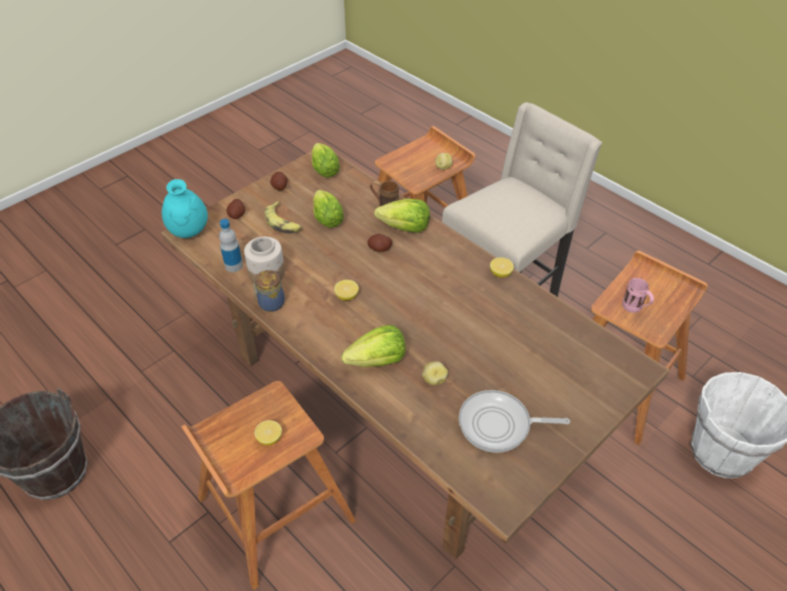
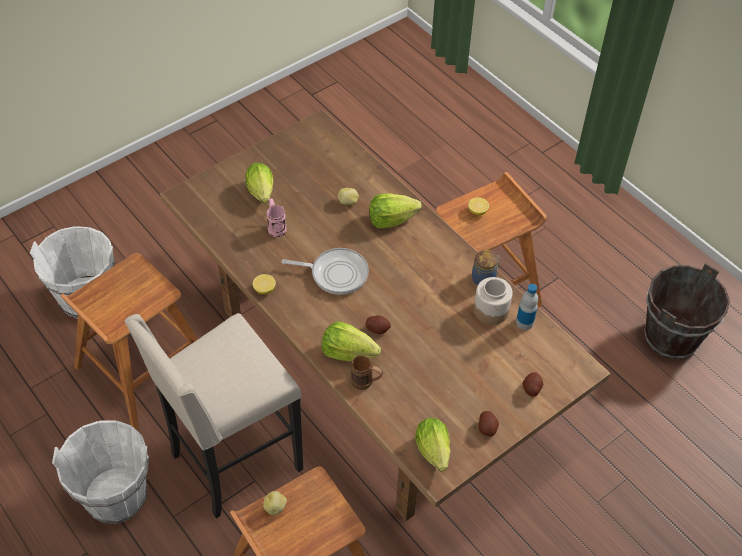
camera: 175 degrees left, 5 degrees up
(189, 232) = (579, 369): turquoise vase -> none
(283, 223) = (479, 372): banana -> none
(326, 217) = (432, 375): lettuce -> lettuce (262, 194)
(346, 296) = (414, 279): lemon -> none
(499, 425) = (307, 167): frying pan -> frying pan (336, 273)
(584, 283) = (116, 496): none -> white bucket
(635, 309) = (140, 288): pink mug -> pink mug (276, 226)

